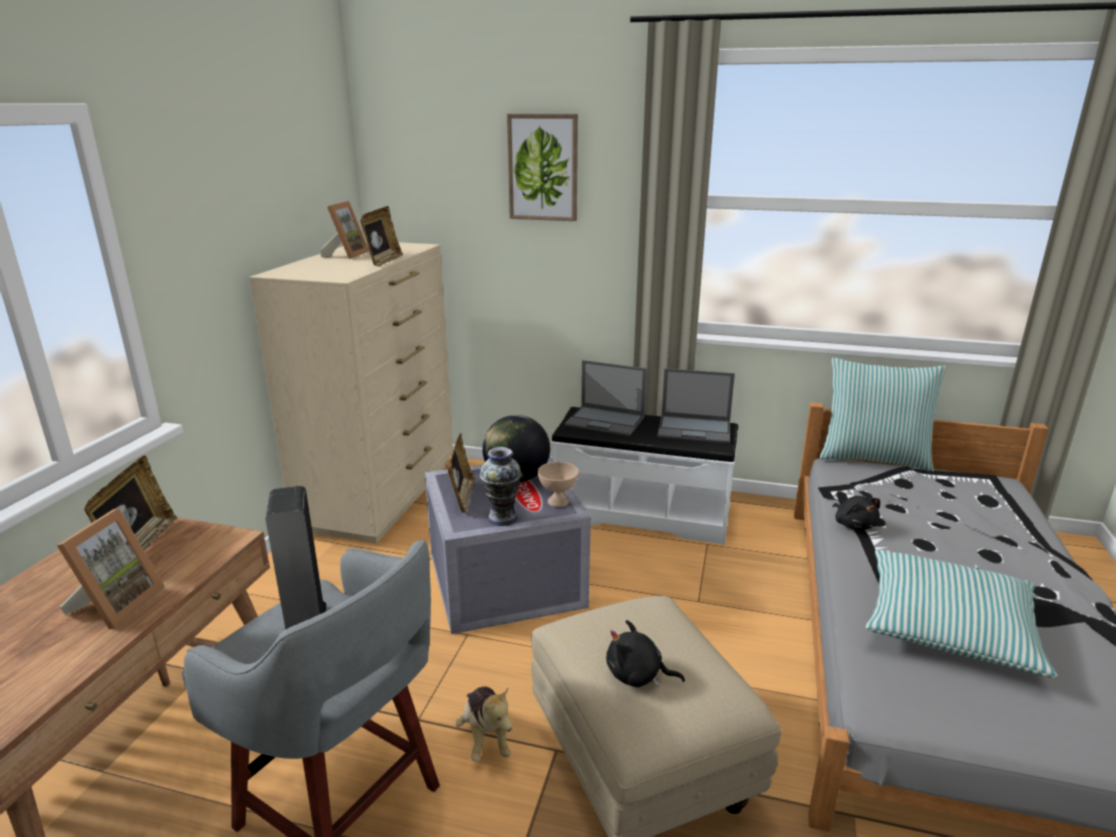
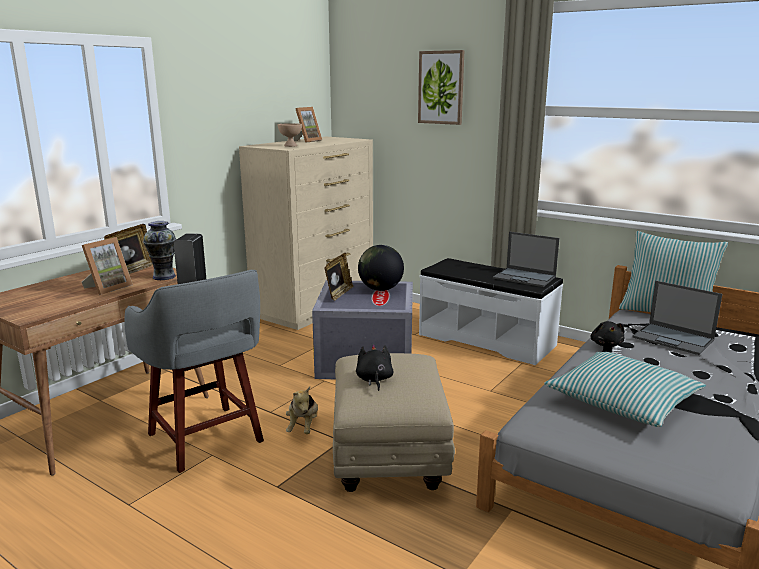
camera: 20 degrees right, 5 degrees down
(383, 261) = (323, 144): picture frame -> none
(503, 518) = (355, 305): vase -> vase (164, 276)
(557, 502) = (396, 303): beige bowl -> beige bowl (290, 145)
(606, 421) = (464, 267): laptop -> laptop (674, 339)
(637, 676) = (374, 380): black plush toy -> black plush toy turned 45 degrees clockwise

